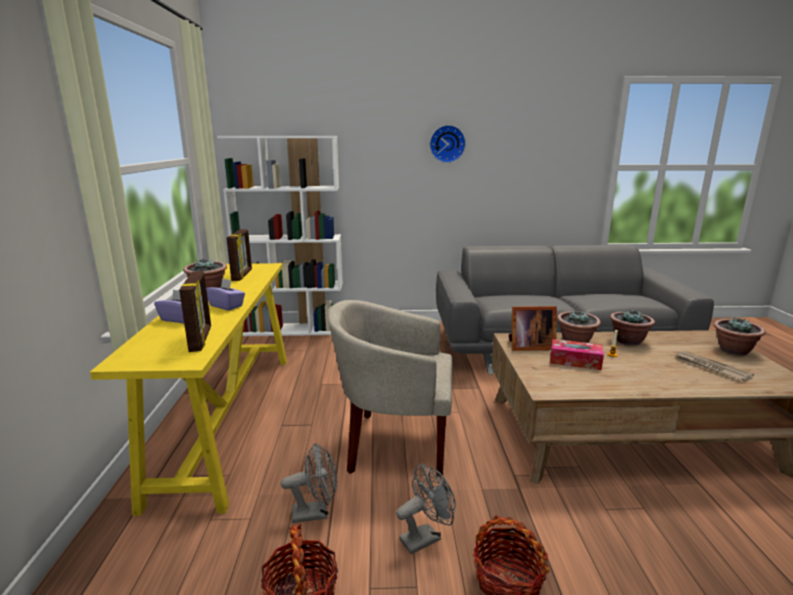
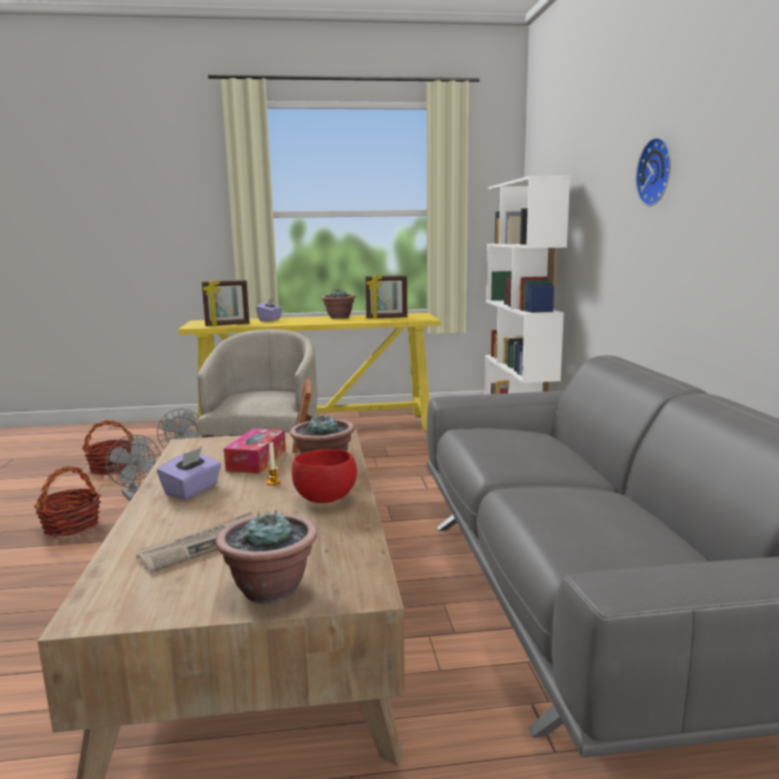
camera: 85 degrees right, 5 degrees down
(226, 306) = (298, 322): purple tissue box -> purple tissue box (192, 490)
(628, 341) = (326, 499): potted plant -> red bowl

